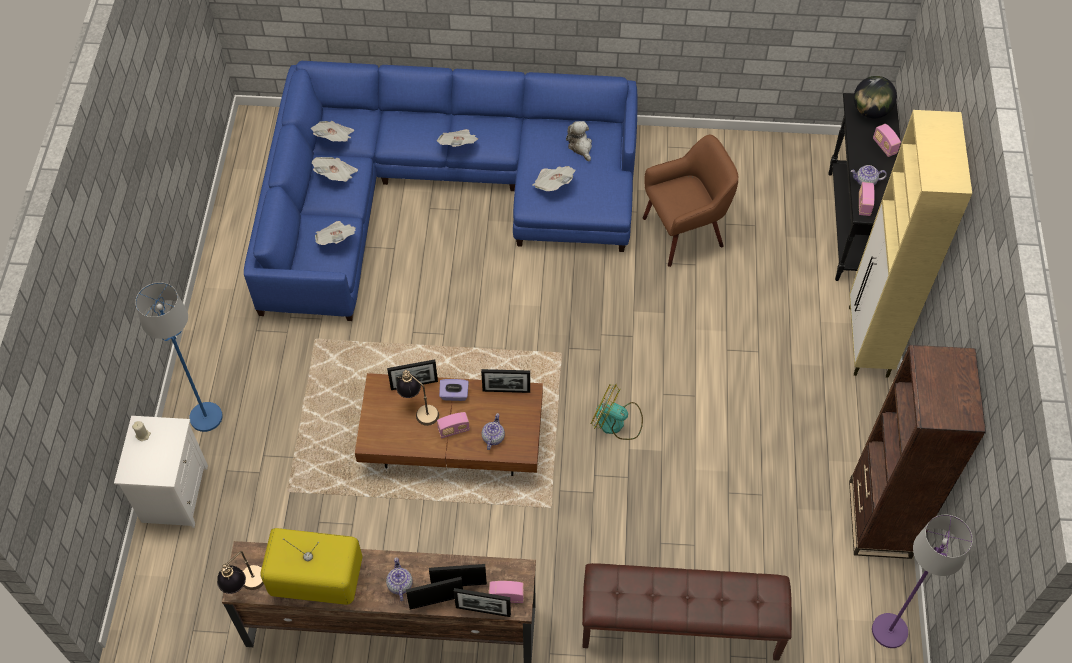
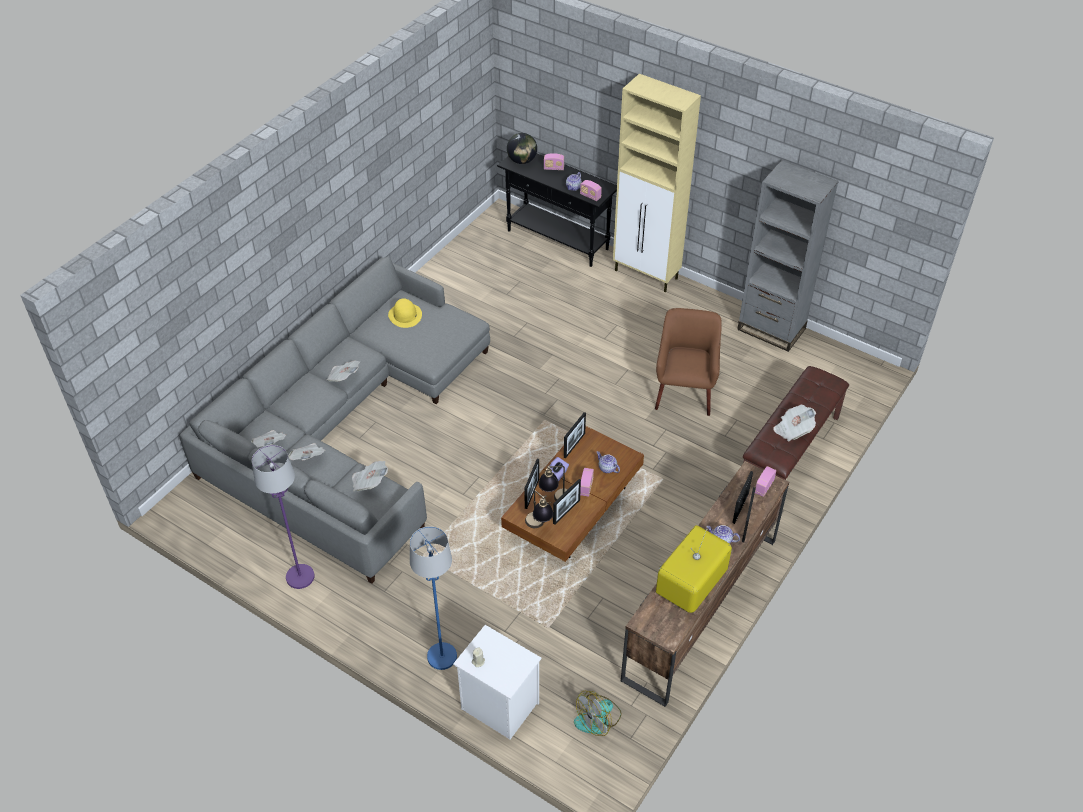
camera: 60 degrees left, 10 degrees down
(246, 587) = (670, 632): table lamp -> table lamp (538, 526)
(437, 190) = (347, 427): blue sofa -> grey sofa
(483, 611) = (767, 503): picture frame -> picture frame (566, 512)
(553, 184) = (425, 343): newspaper -> newspaper (793, 429)
(580, 146) = (405, 315): plush toy -> yellow hat
(616, 422) = (620, 416): fan -> fan (598, 719)
(684, 232) = (497, 316): brown armchair -> brown armchair (684, 393)
(879, 519) = (771, 329): brown bookcase -> grey bookcase
(889, 631) = (846, 361): purple floor lamp -> purple floor lamp (300, 577)

